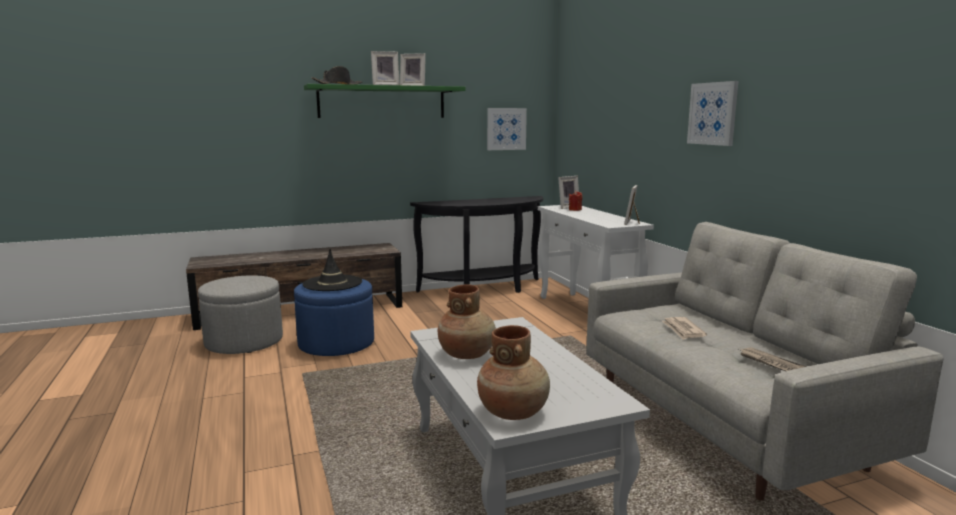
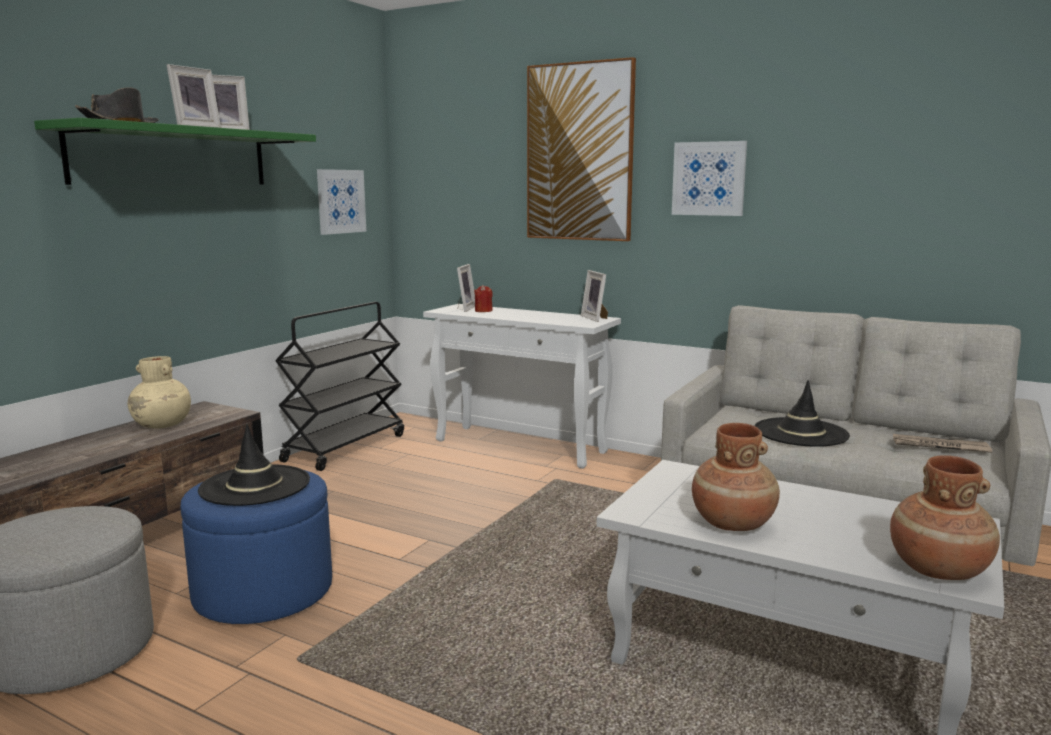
camera: 40 degrees left, 0 degrees up
(350, 250) = (162, 425): none -> beige vase
(484, 289) = (345, 447): black console table -> black cart
(642, 93) = (580, 152): none -> picture
(683, 330) = (800, 433): newspaper -> black hat

